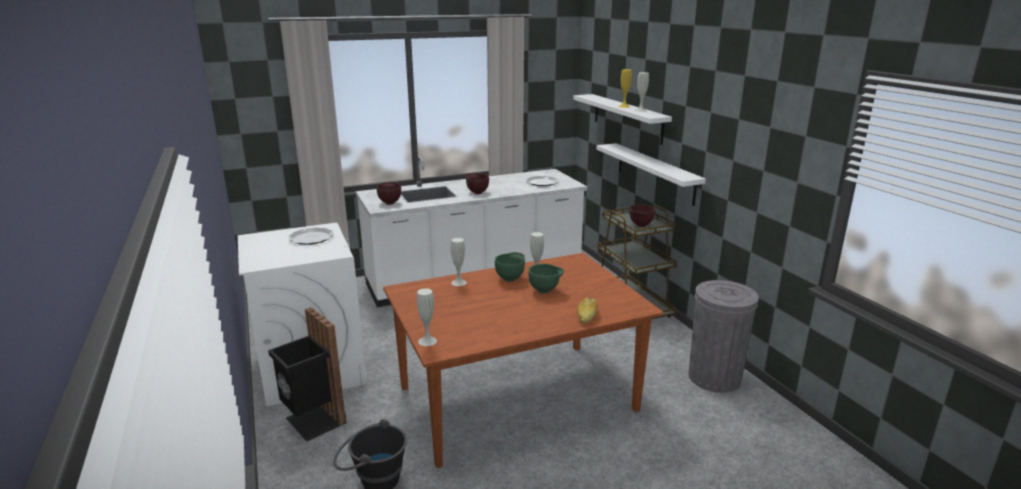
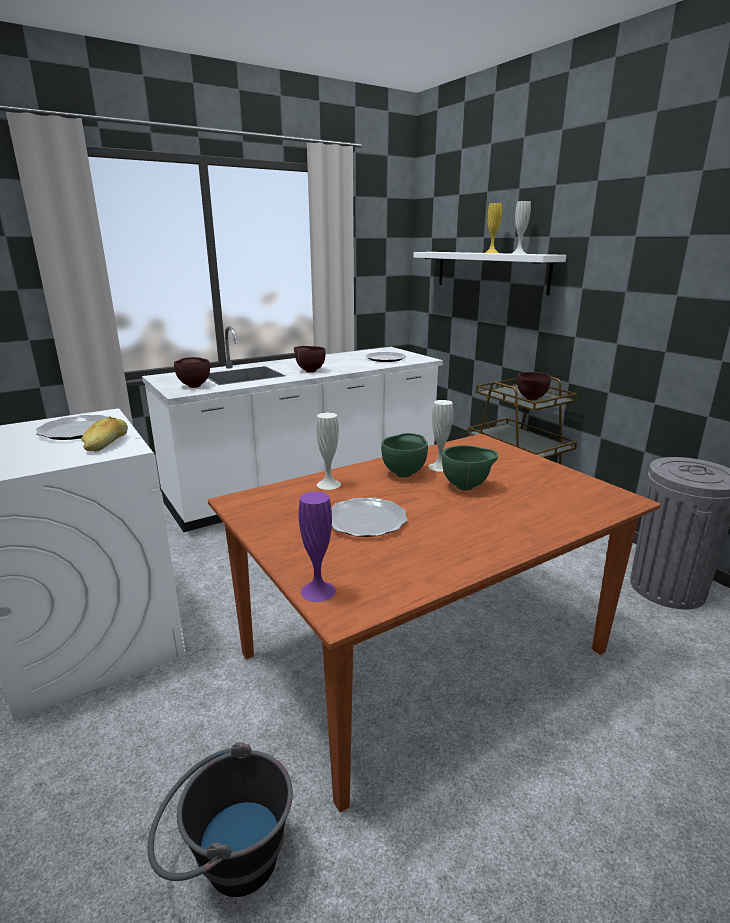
camera: 10 degrees left, 0 degrees up
(313, 421) = (100, 741): black trash can -> none
(427, 341) = (318, 591): white vase -> purple vase
(470, 307) = (366, 521): none -> plate
(587, 315) = (557, 519): bread -> bread (107, 444)
(655, 173) = (536, 334): white shelf -> none

